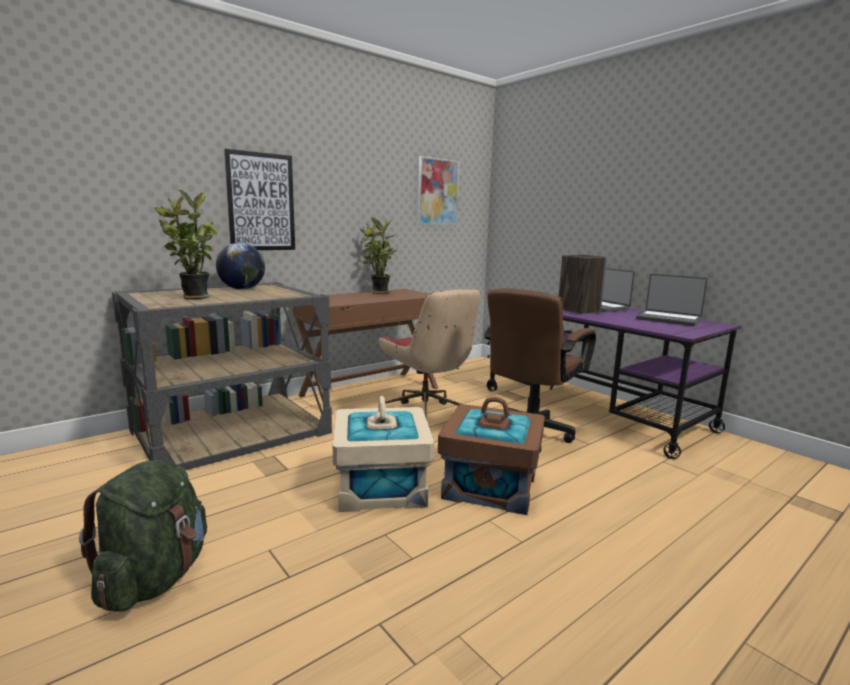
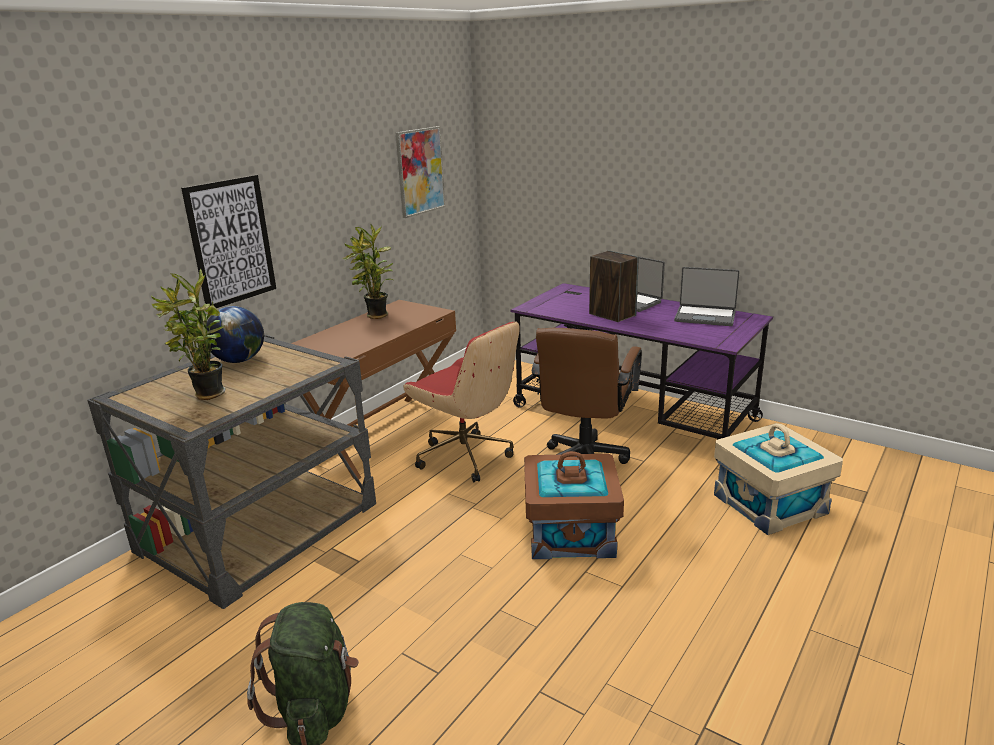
camera: 15 degrees left, 10 degrees up
(382, 486) = (468, 559): beige storage box -> beige storage box (770, 504)

